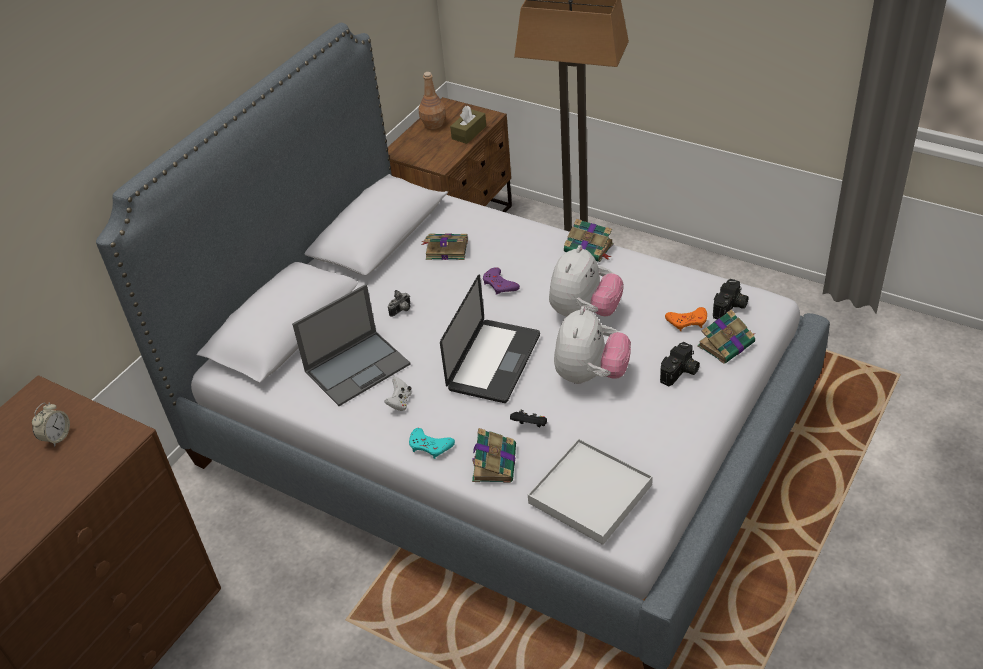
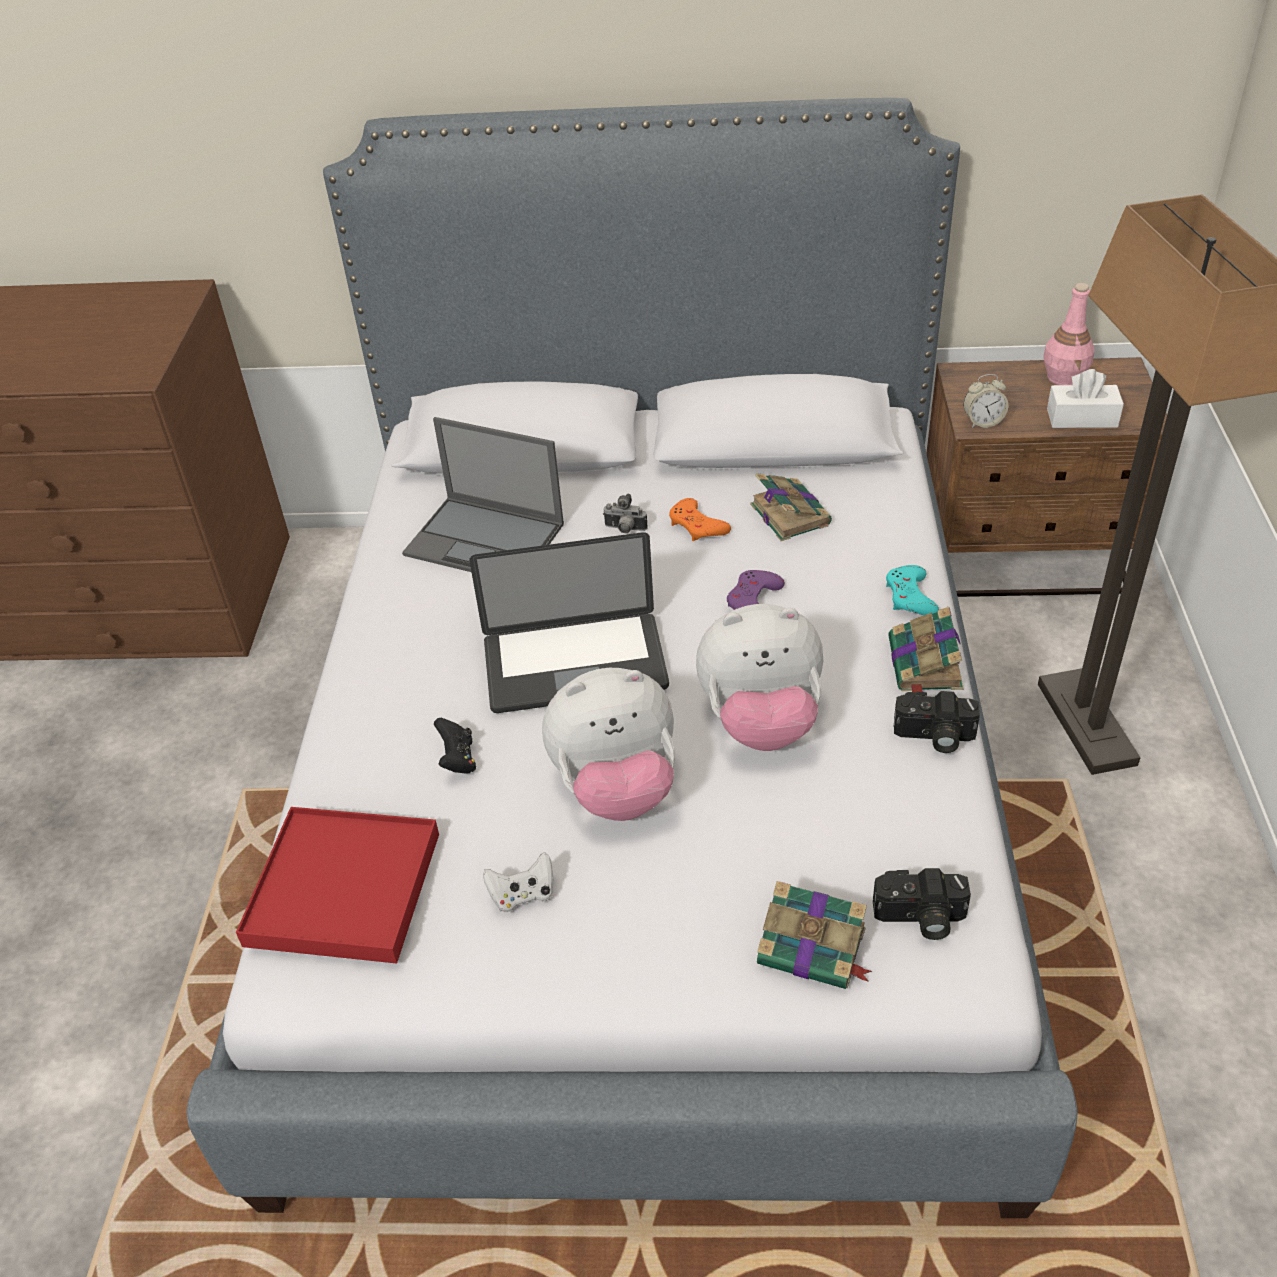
camera: 60 degrees right, 0 degrees up
(57, 437) = (117, 334): alarm clock -> alarm clock (982, 422)
(400, 402) = (441, 606): white game controller -> white game controller (523, 895)
(430, 446) = (371, 672): turquoise game controller -> turquoise game controller (910, 596)
(433, 124) = (1064, 377): brown bottle -> pink bottle
(469, 132) = (1082, 418): brown tissue box -> white tissue box
(494, 462) = (368, 752): book -> none
(590, 494) = (344, 889): white tray -> red tray
(680, 373) = (694, 906): camera -> camera (934, 737)
(687, 321) = (835, 867): orange game controller -> orange game controller (697, 526)

